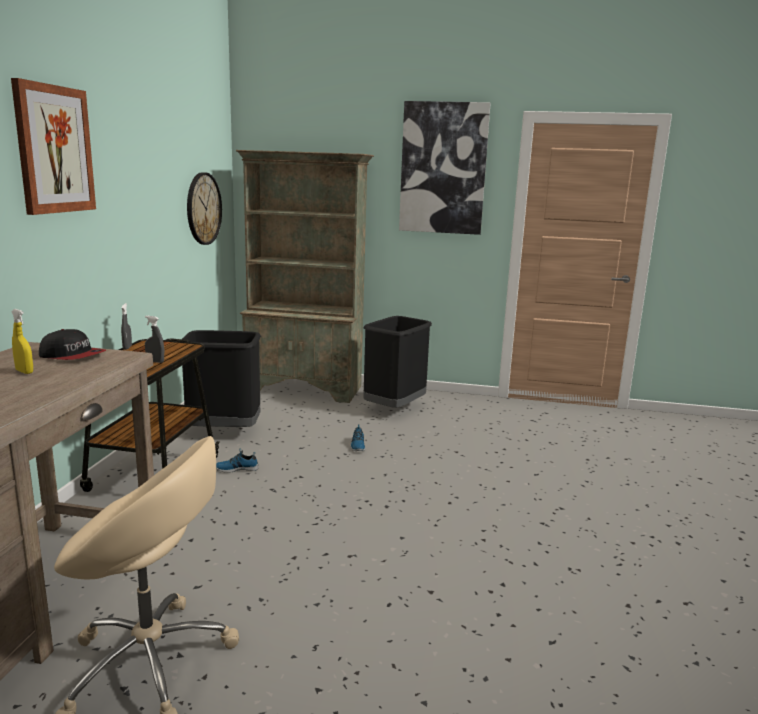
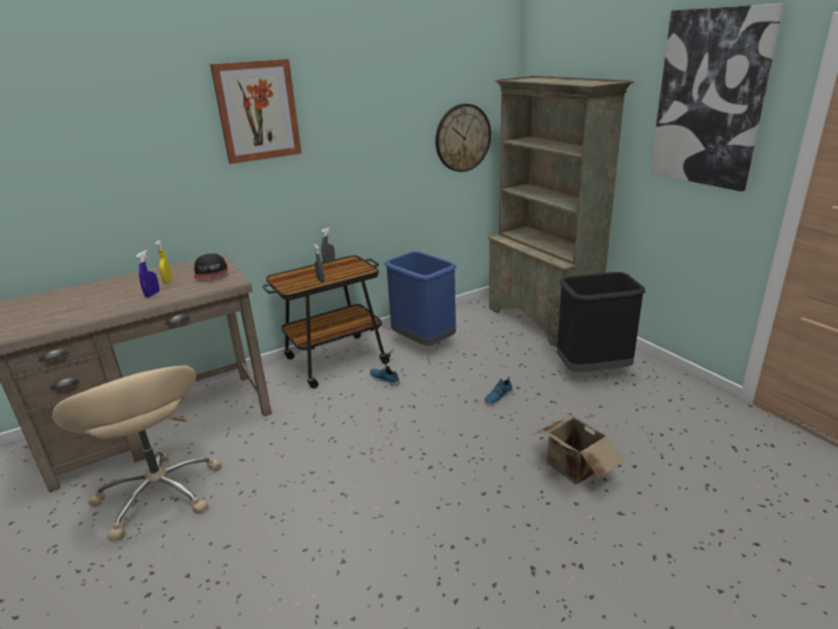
camera: 50 degrees right, 10 degrees up
(40, 384) = (152, 294): none -> blue spray bottle
(224, 431) = (424, 342): black trash can -> blue trash can
(477, 465) = (572, 470): none -> cardboard box

